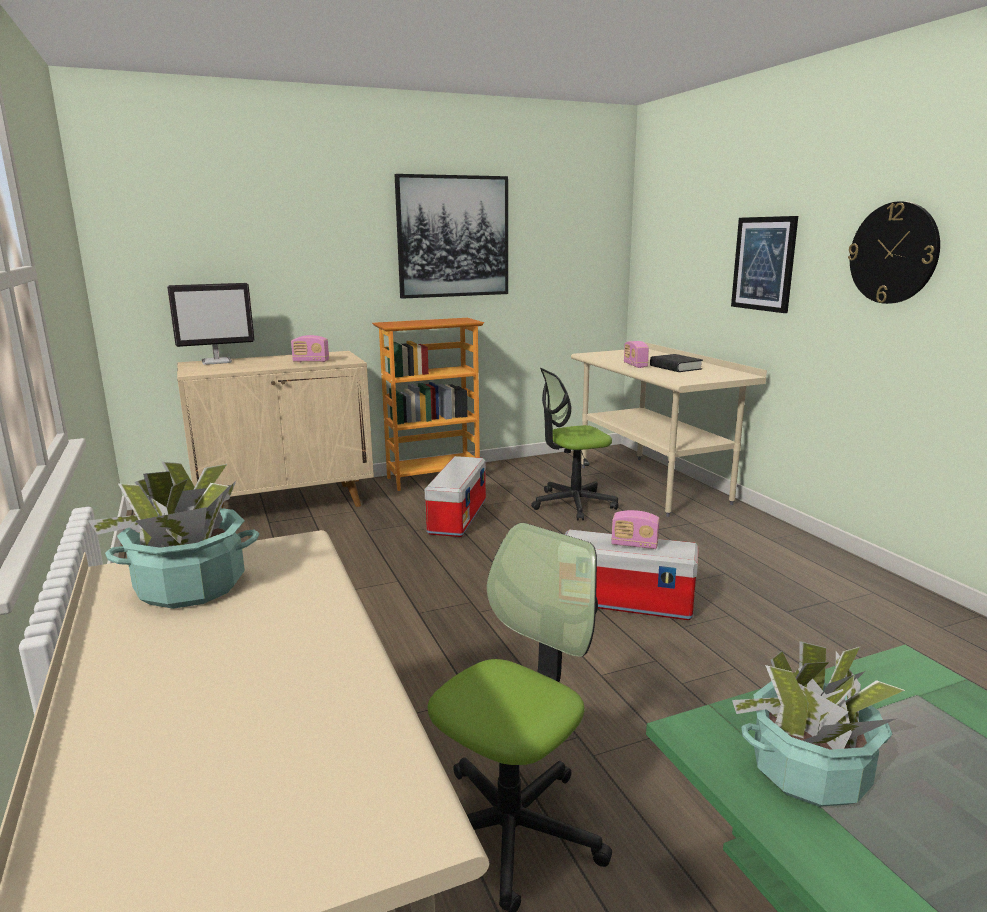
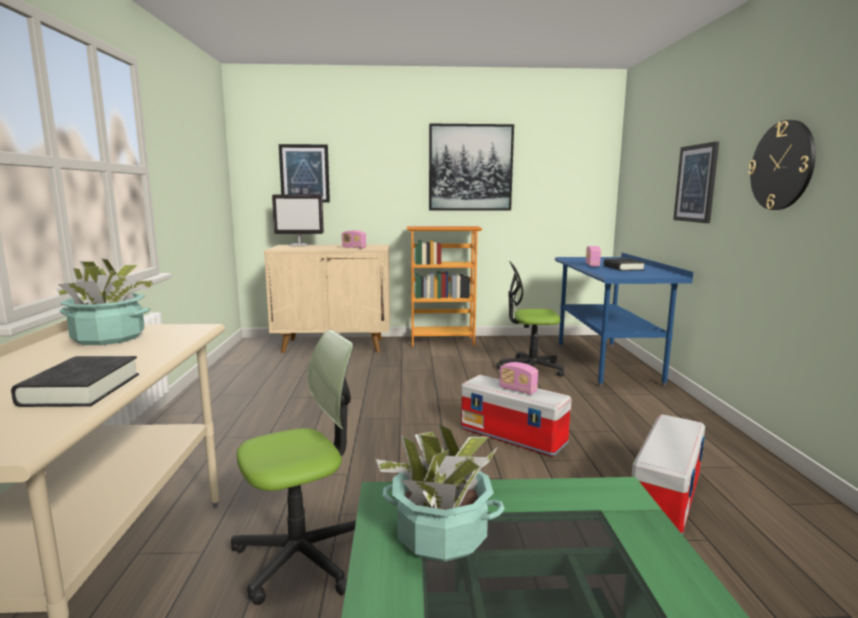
camera: 20 degrees right, 5 degrees down
(211, 250) = (304, 173): none -> picture
(326, 697) = (81, 389): none -> black book
(457, 516) = (438, 366): storage box -> storage box (665, 497)
(652, 484) = (607, 364): beige desk -> blue desk

